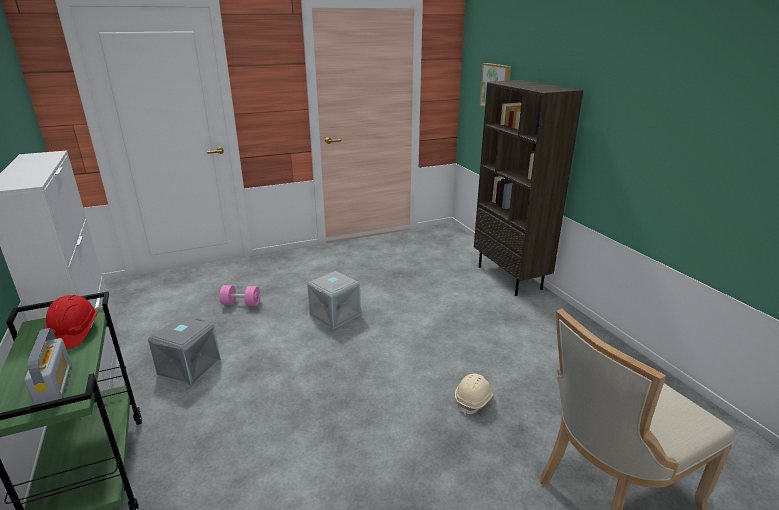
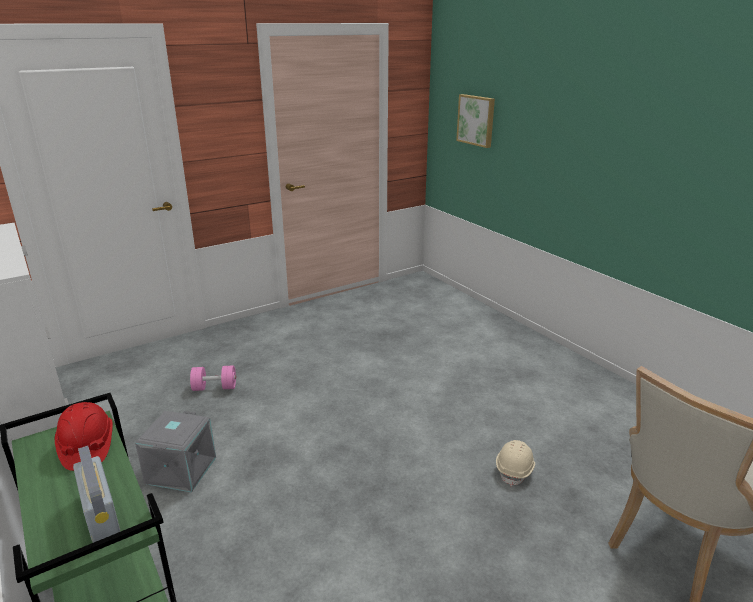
camera: 10 degrees left, 0 degrees up
(335, 314) = (330, 389): grey storage box -> none
(510, 278) = (506, 329): brown bookcase -> none

